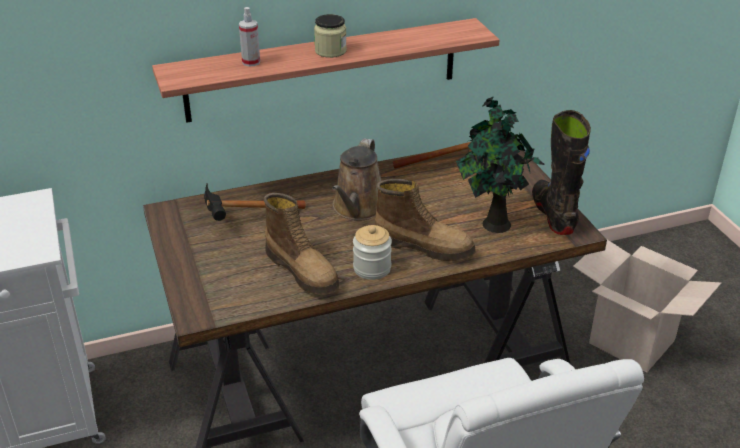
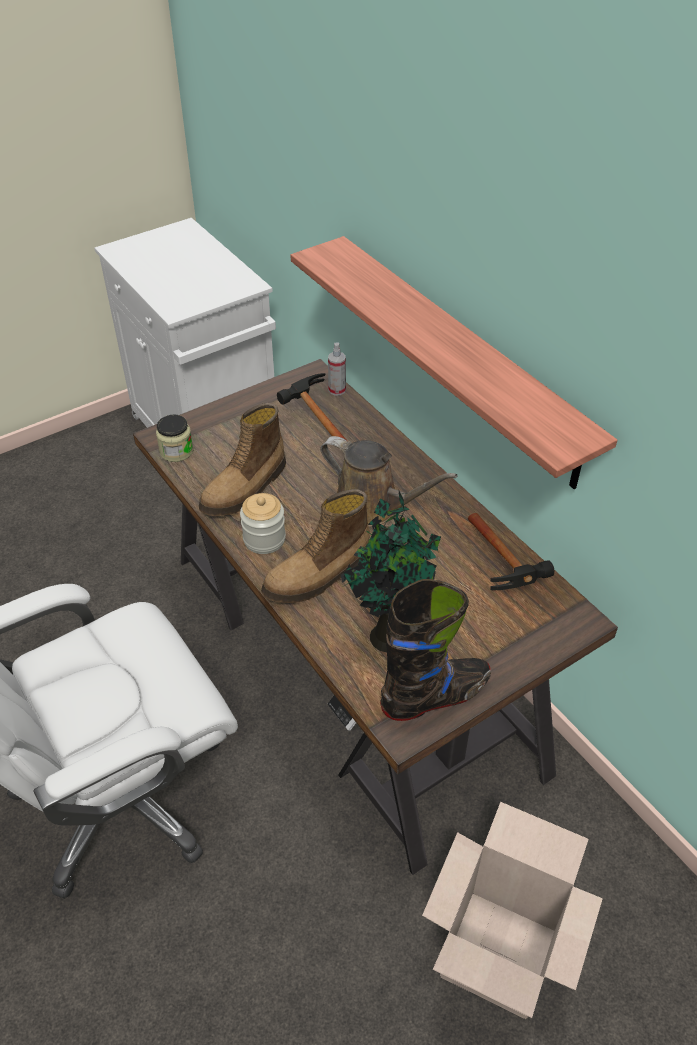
camera: 75 degrees right, 10 degrees up
(251, 62) = (377, 289): spray bottle -> spray bottle (337, 390)
(330, 51) = (434, 335): jar -> jar (176, 451)
(358, 208) = (373, 506): brown watering can -> brown watering can turned 150 degrees counterclockwise
(424, 246) = (319, 575): boot -> boot turned 45 degrees clockwise

